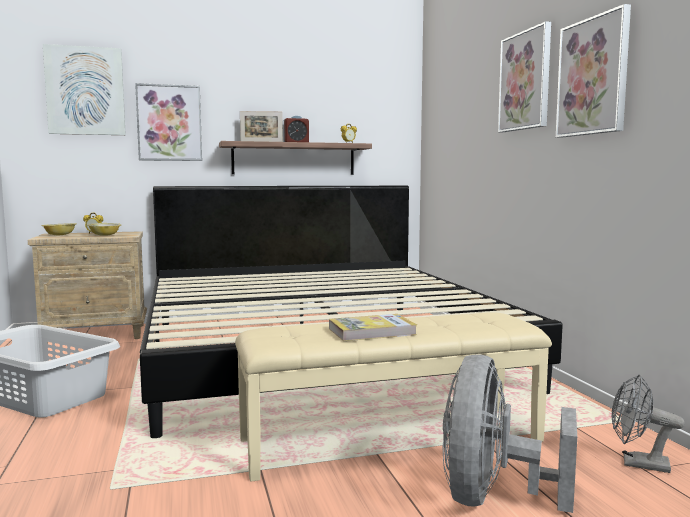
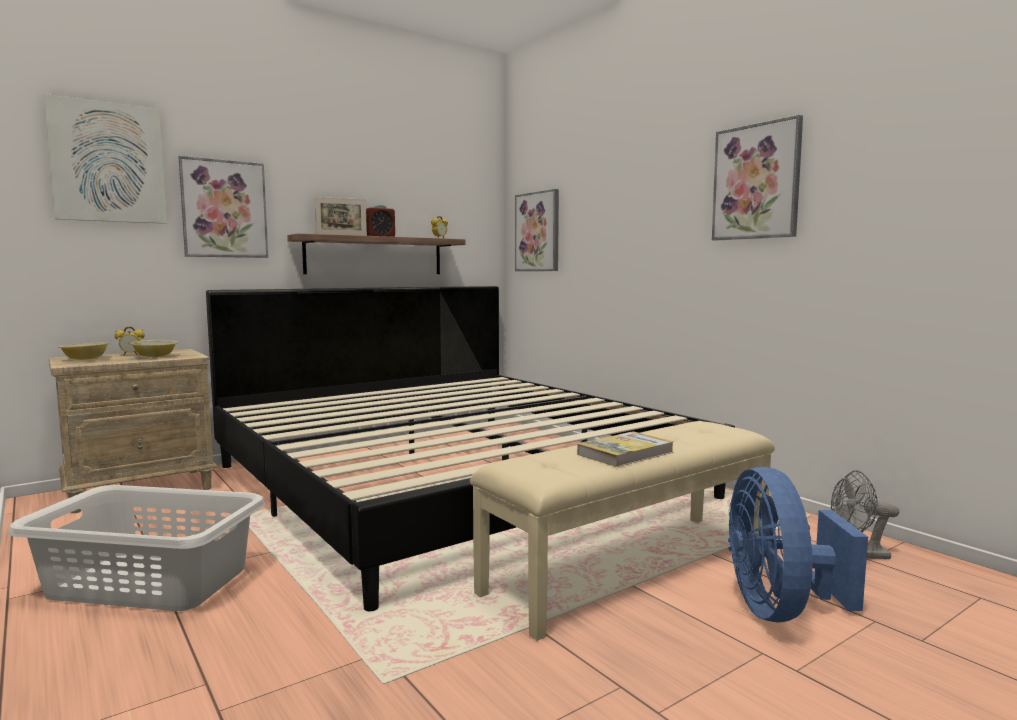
camera: 20 degrees left, 0 degrees up
(493, 497) = (780, 609): grey fan -> blue fan
(525, 81) = (664, 180): picture -> picture (537, 232)

